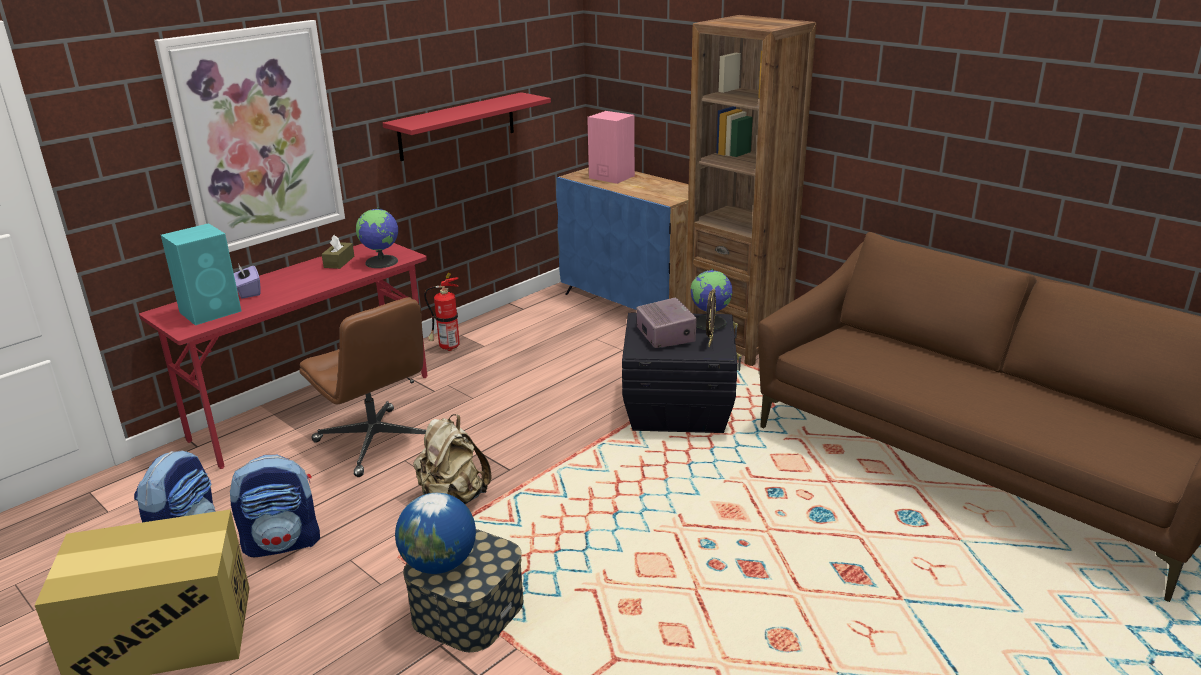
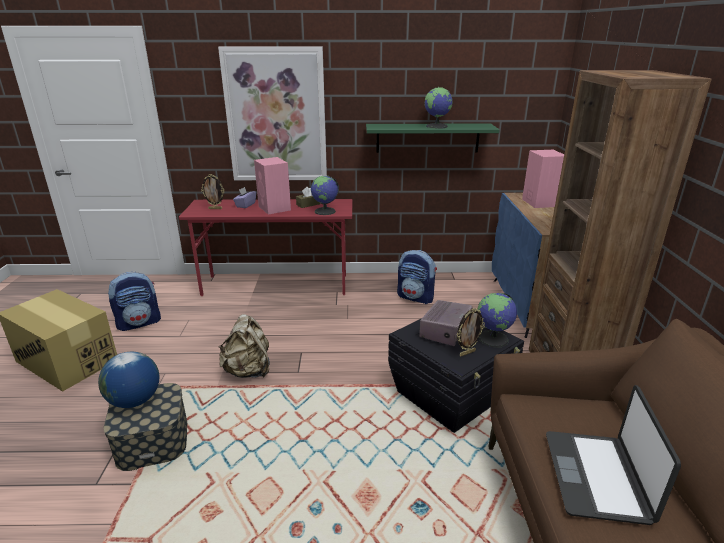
camera: 45 degrees right, 0 degrees up
(212, 311) = (215, 208): turquoise speaker -> picture frame
(283, 543) = (161, 346): backpack -> backpack (416, 297)
(304, 281) = (275, 208): none -> pink speaker
(376, 442) = (269, 318): brown office chair -> none
(447, 348) = (379, 283): fire extinguisher -> none
(457, 126) = (427, 138): red shelf -> green shelf
(478, 108) = (437, 126): none -> globe
(903, 368) = (597, 476): none -> laptop

